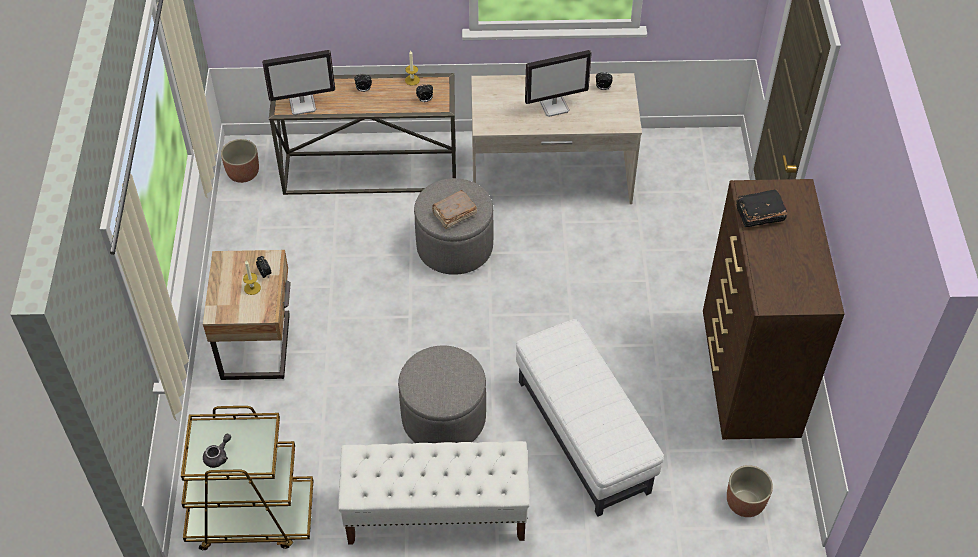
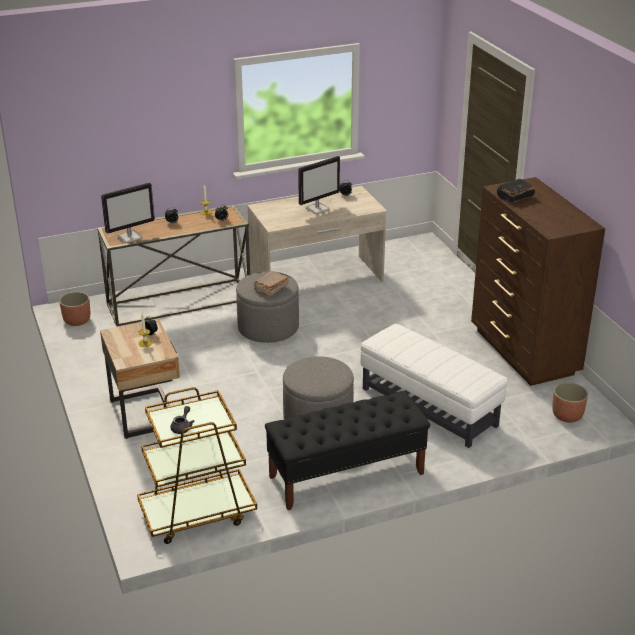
camera: 20 degrees left, 20 degrees down
(435, 513) = (346, 475): white bench -> black bench

